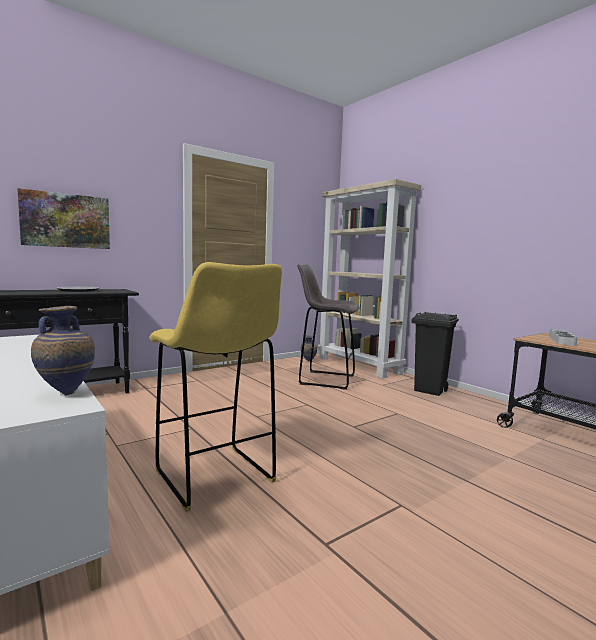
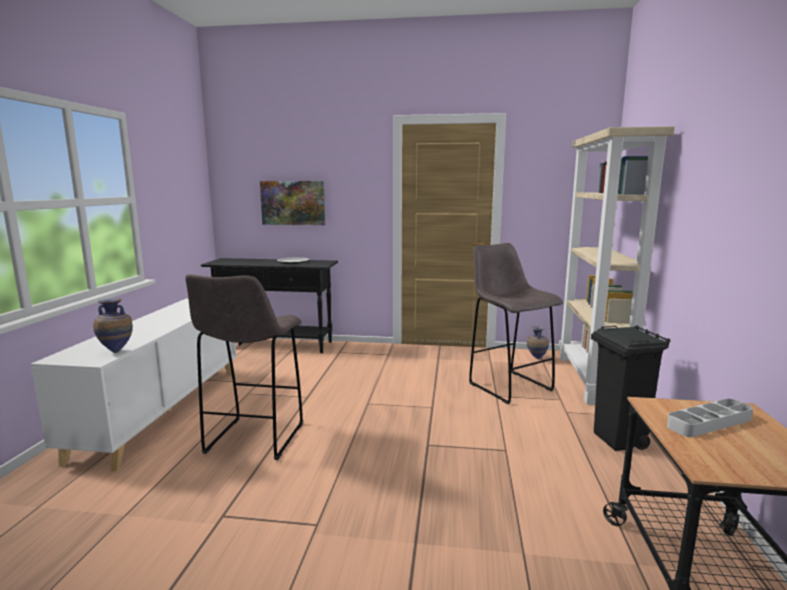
camera: 45 degrees right, 5 degrees up
(216, 478) = (253, 440): yellow stool -> grey stool

